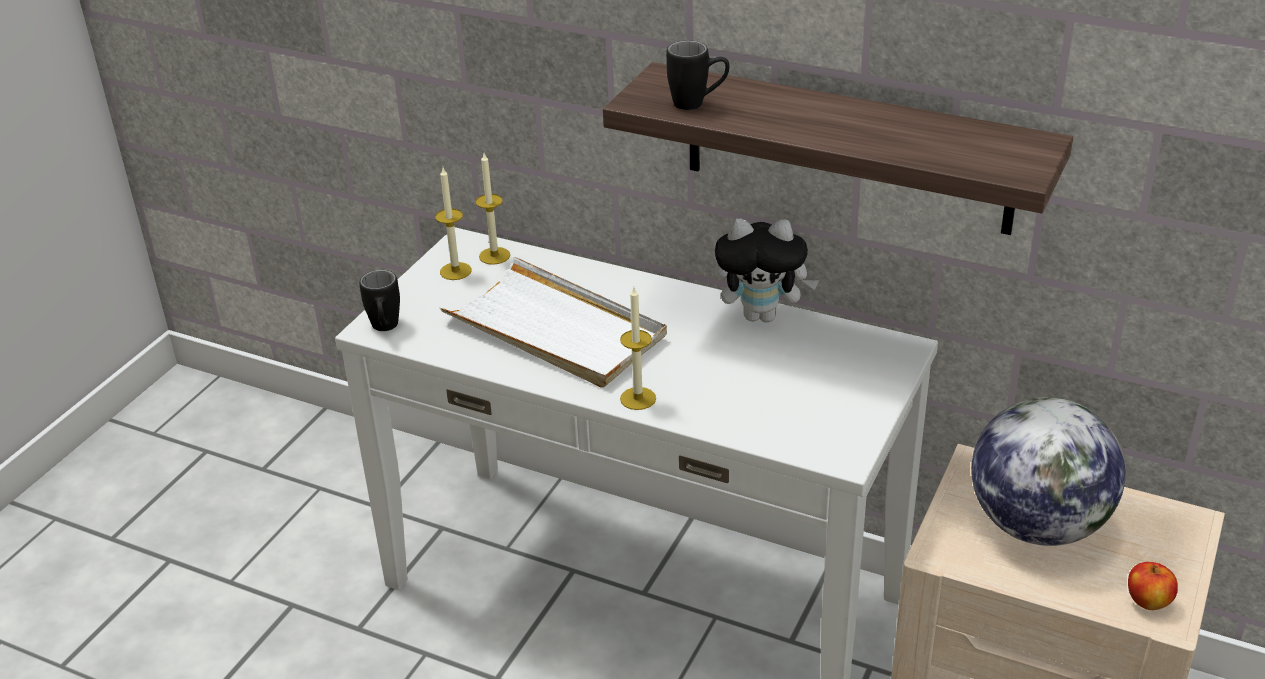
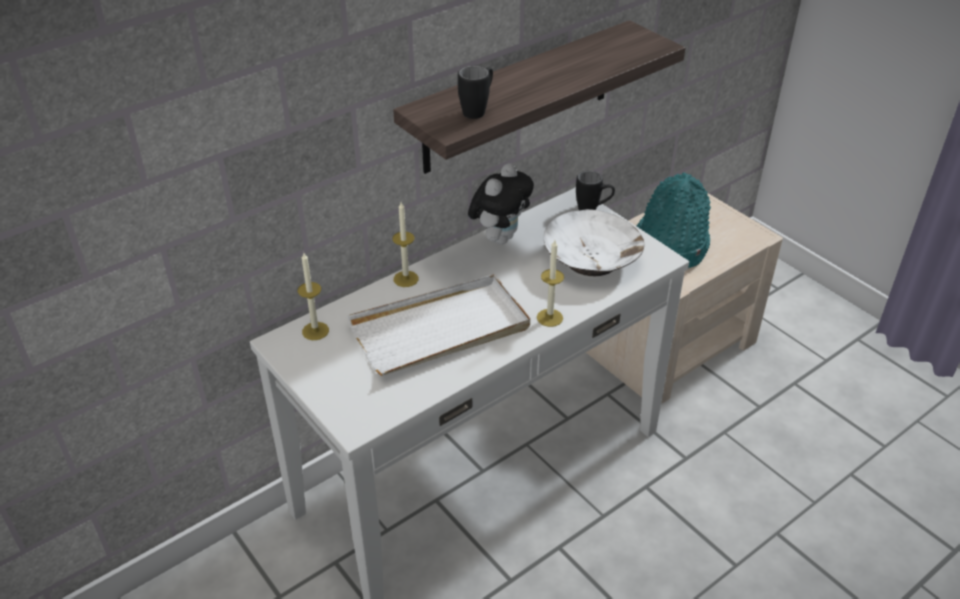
camera: 65 degrees left, 5 degrees up
(385, 329) = (363, 418): black mug -> black mug (593, 209)
(455, 271) = (317, 357): candle -> candle (406, 279)
(783, 398) = (592, 260): none -> white bowl
(1037, 525) = (670, 244): globe -> turquoise hat
(1148, 601) = (745, 235): apple -> none

